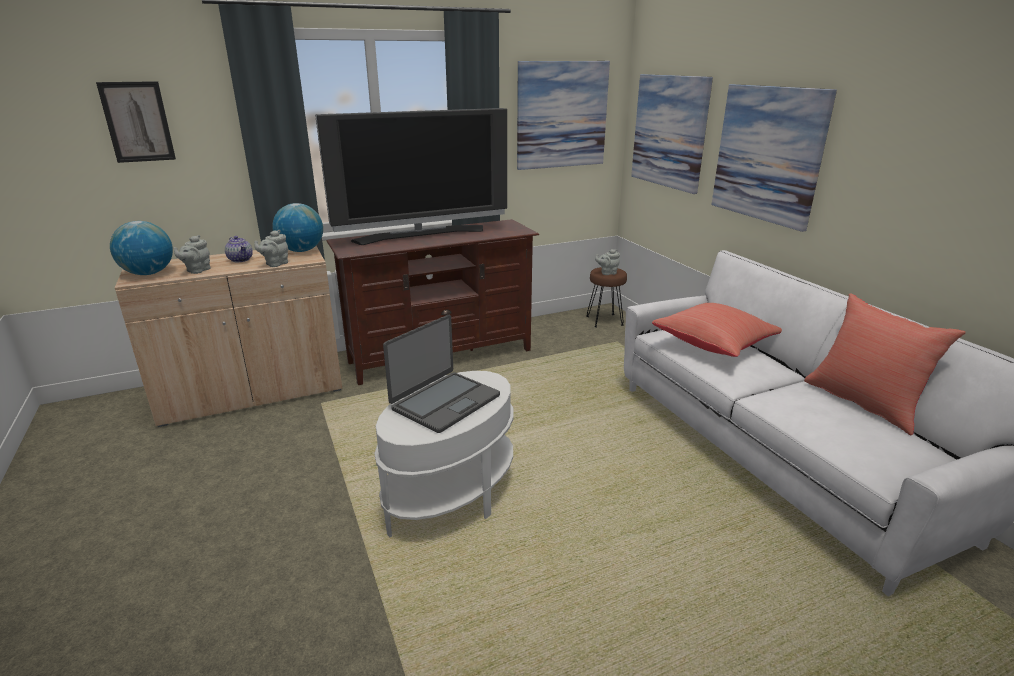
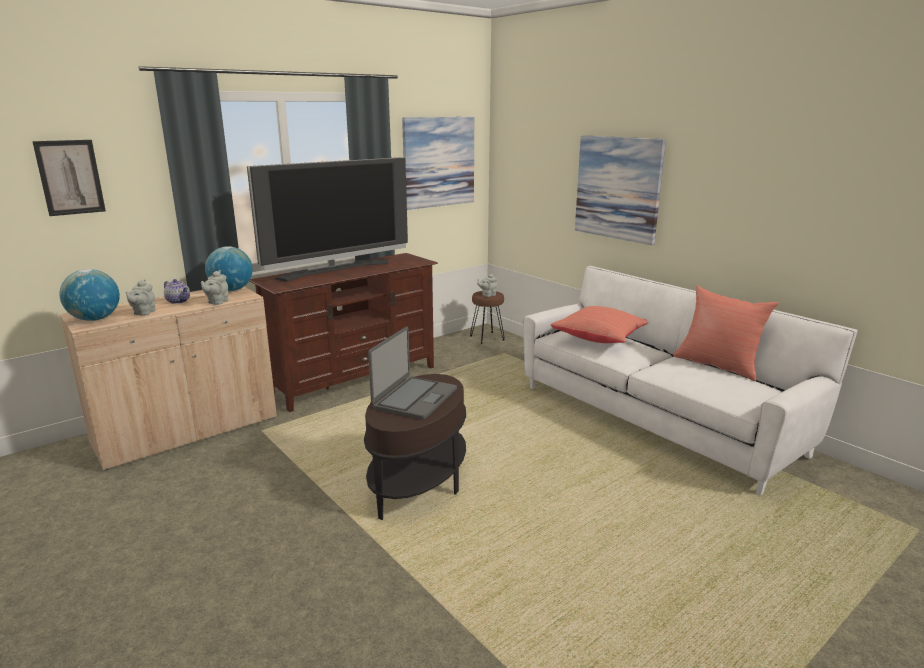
camera: 15 degrees left, 5 degrees down
(451, 496) = (418, 483): white side table -> brown side table
(669, 132) = (531, 173): picture -> none

